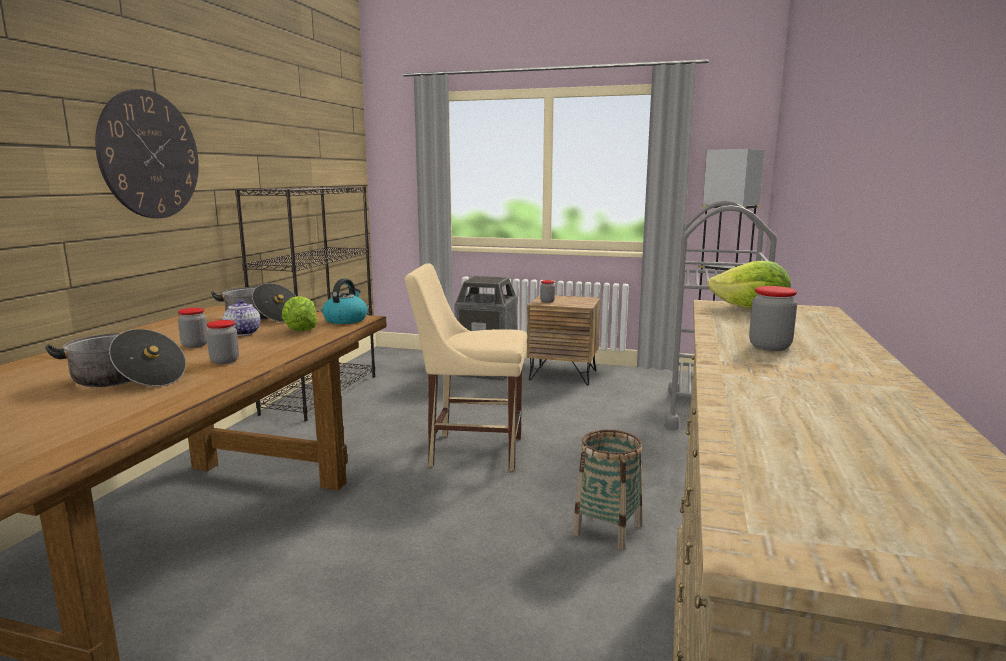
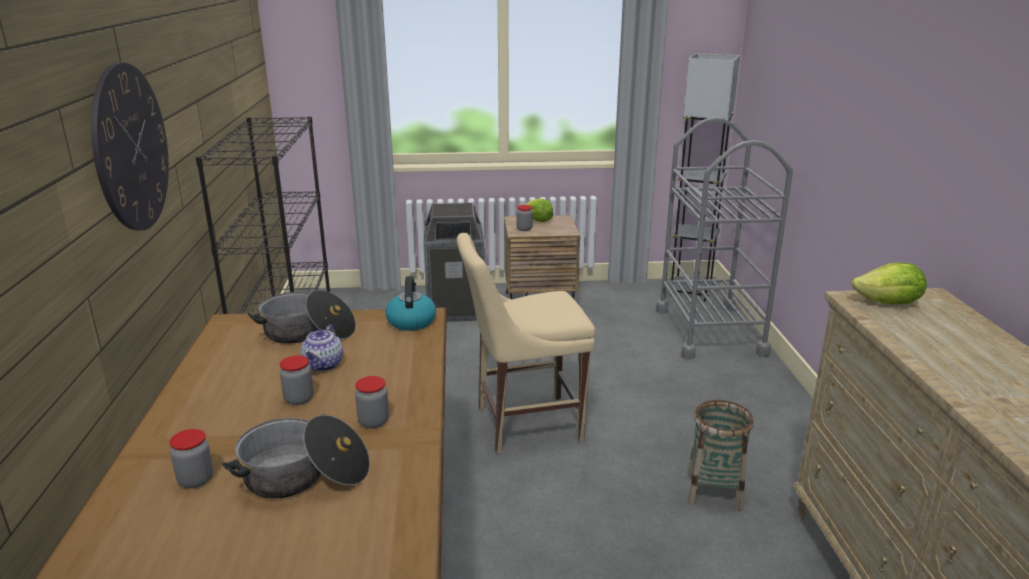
camera: 20 degrees left, 10 degrees up
(242, 333) = (323, 365): teapot -> teapot turned 135 degrees counterclockwise
(300, 330) = (385, 349): lettuce -> lettuce (538, 221)
(769, 347) = (971, 369): jar -> jar (196, 480)

